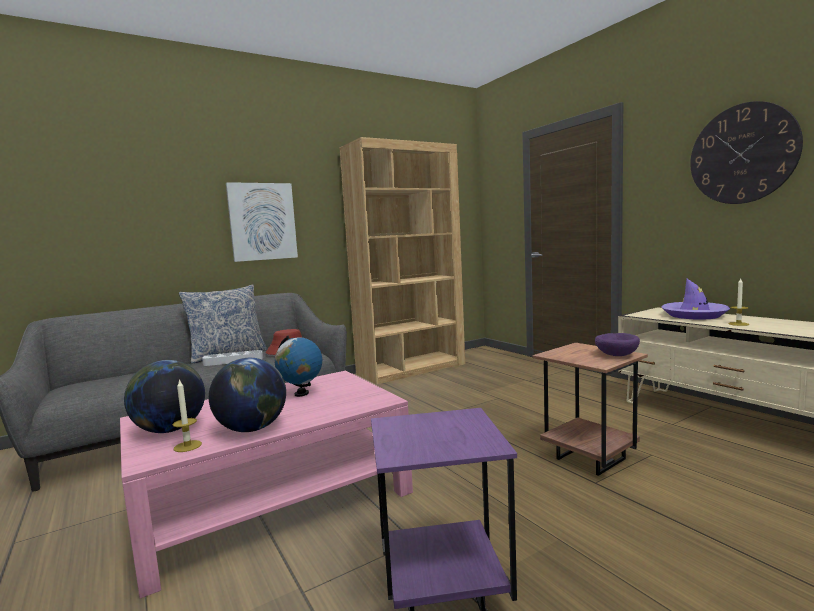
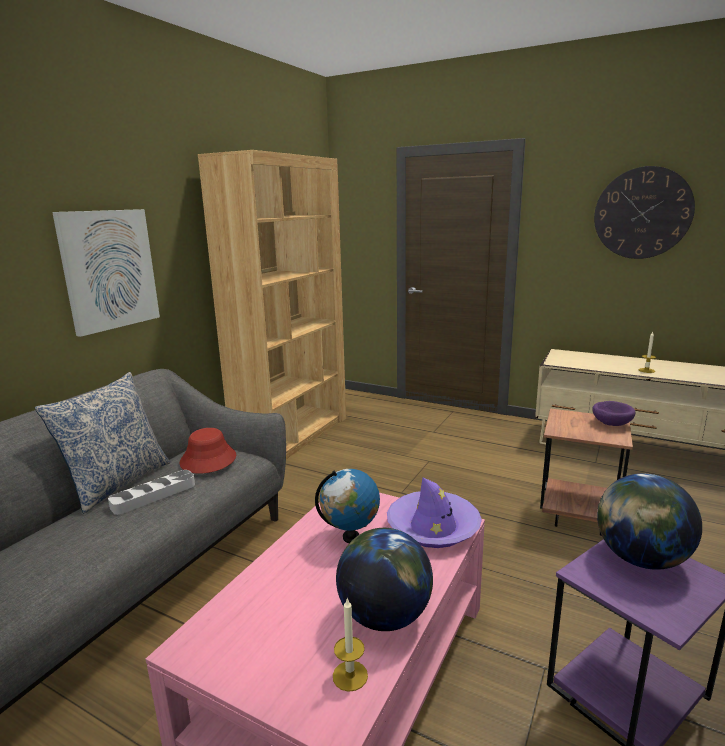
camera: 30 degrees left, 10 degrees up
(169, 430) = (274, 656): globe -> globe (640, 559)
(694, 315) = (598, 360): purple hat -> purple hat (433, 527)

